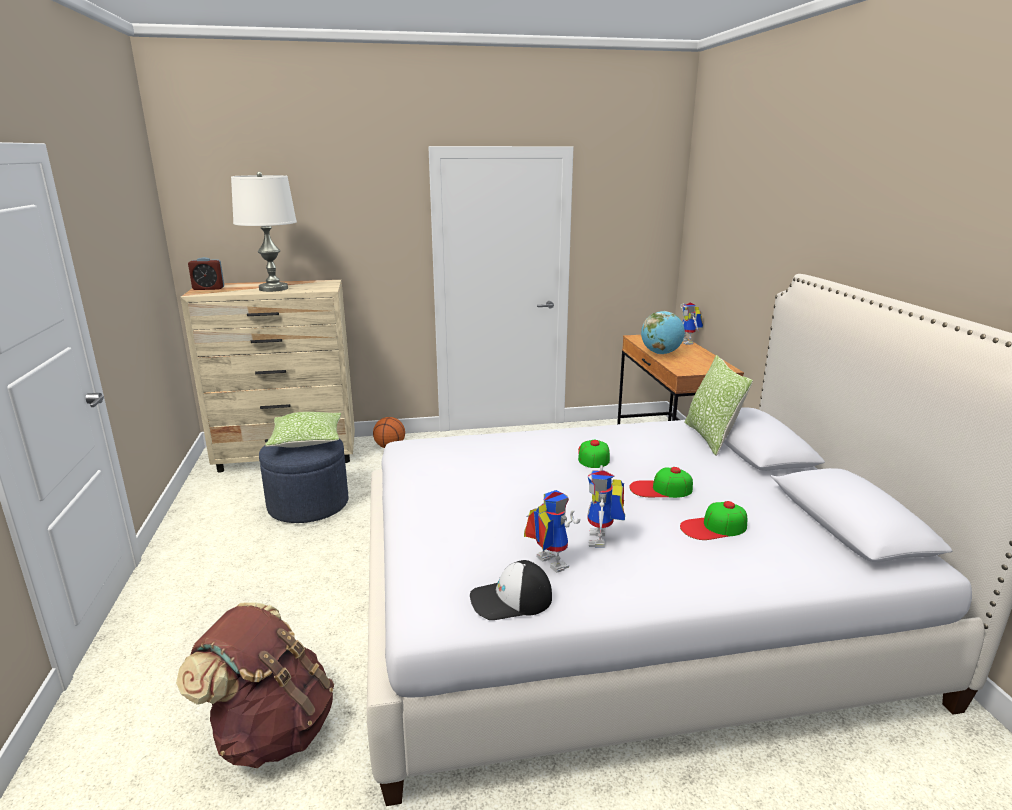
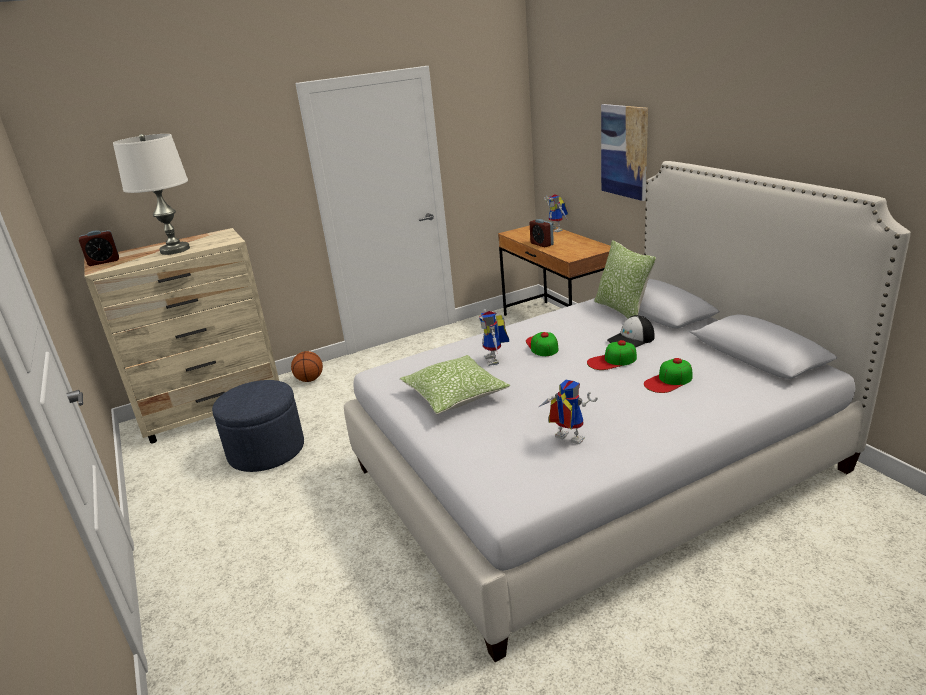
camera: 15 degrees left, 5 degrees up
(271, 731) = (365, 641): brown backpack -> none
(306, 440) = (254, 390): pillow -> pillow (455, 395)
(511, 600) = (559, 474): cap -> cap (631, 339)
(603, 541) = (596, 412): toy robot -> toy robot (496, 360)
(661, 353) = (542, 244): globe -> alarm clock
(764, 261) = (624, 151): none -> picture

